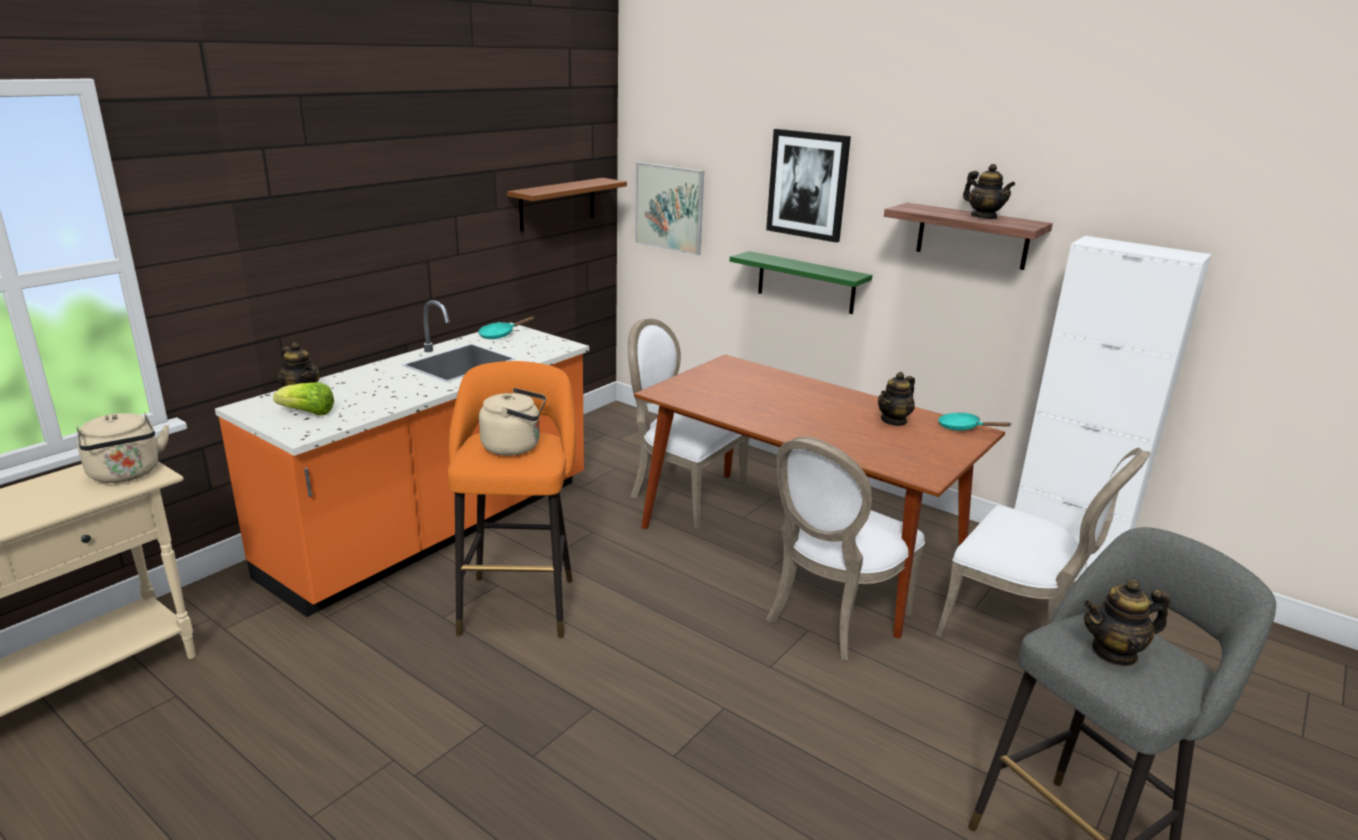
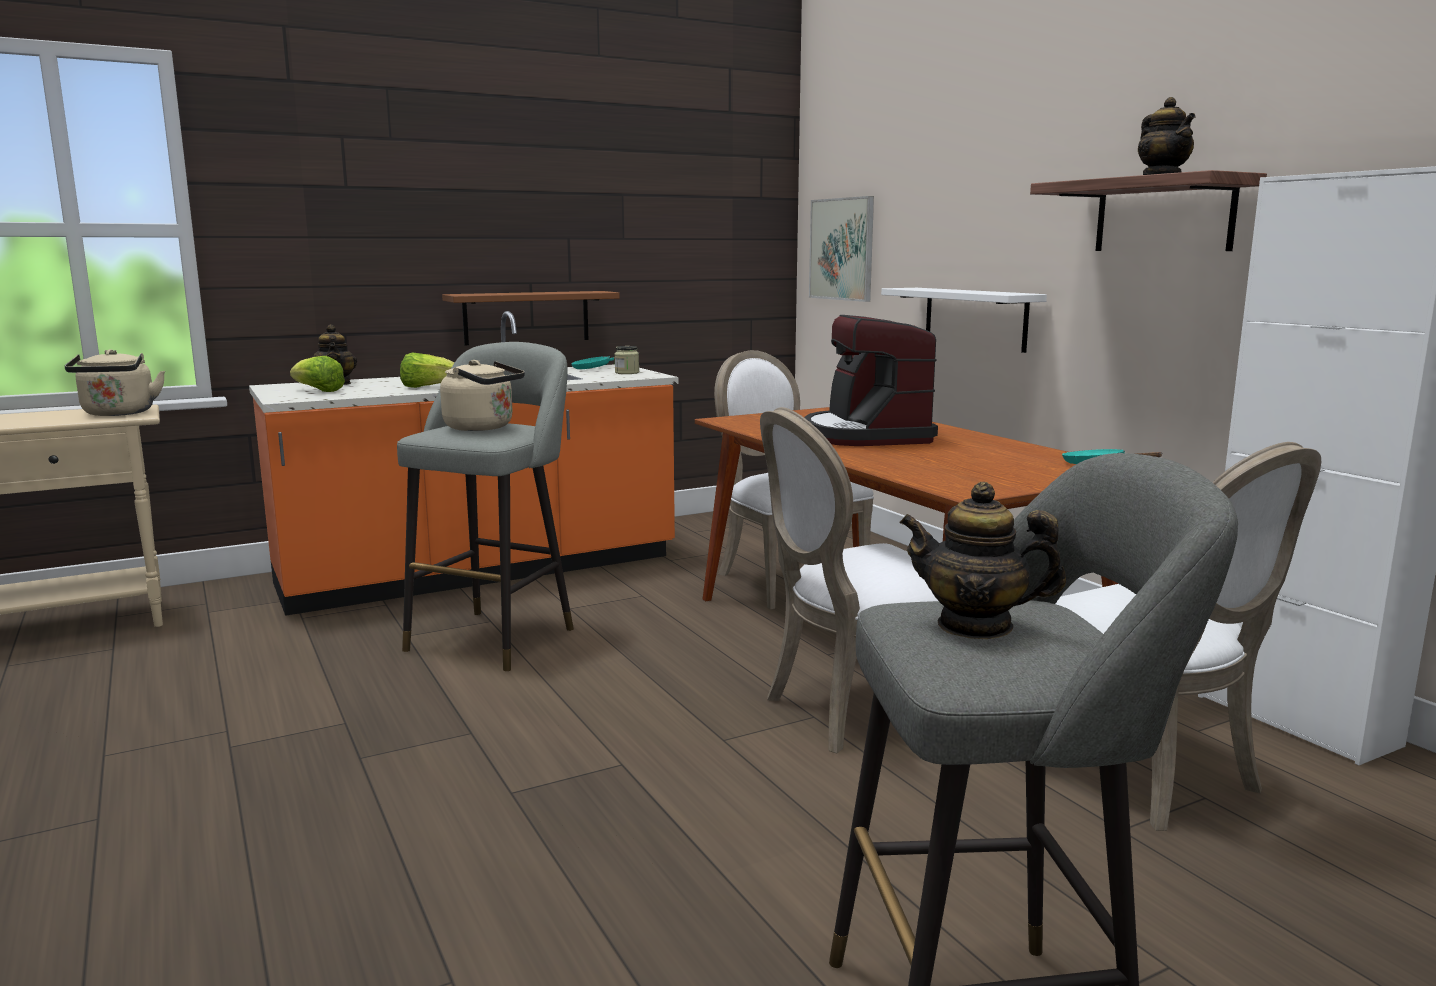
camera: 25 degrees right, 10 degrees down
(404, 393) = (428, 387): none -> lettuce
(519, 601) = (496, 636): orange stool -> grey stool
(538, 342) = (627, 372): none -> jar
(557, 204) = (707, 243): brown shelf -> brown shelf (526, 317)
(784, 405) = (866, 435): none -> coffee machine
(806, 282) = (975, 318): green shelf -> white shelf
(808, 185) = (975, 188): picture -> none
(894, 420) = (1001, 454): teapot -> none

